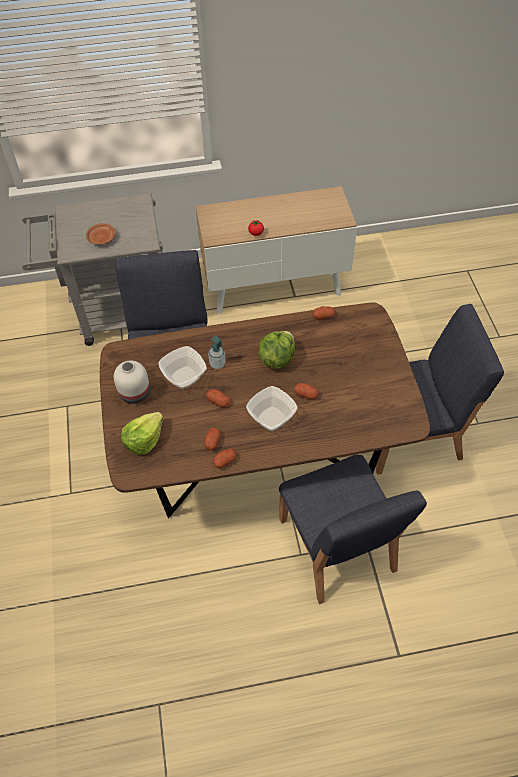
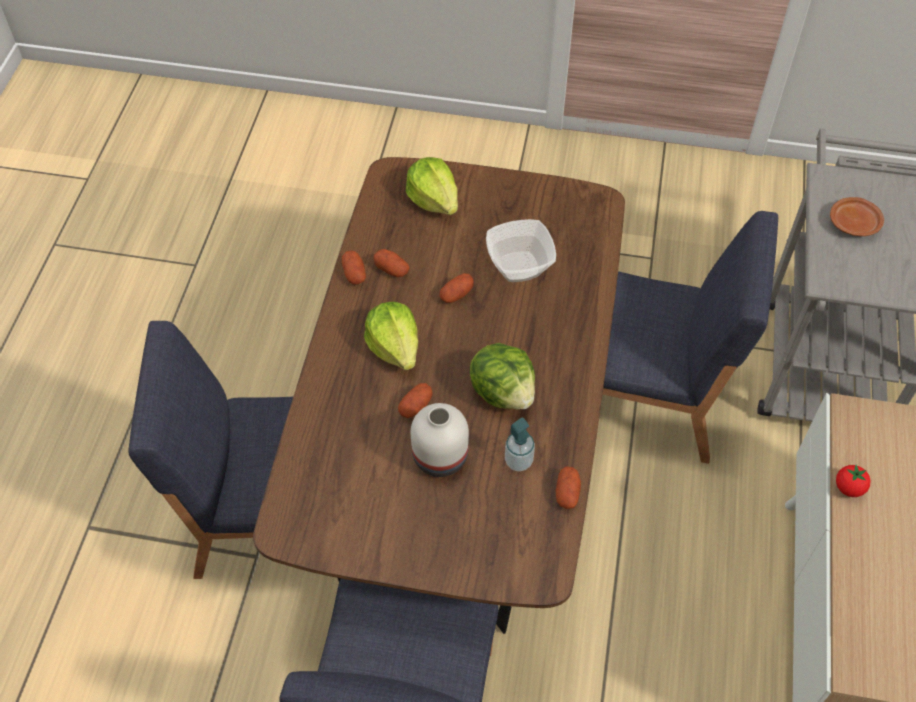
camera: 110 degrees right, 0 degrees up
(134, 393) = (517, 206): white vase -> white vase (441, 456)
(217, 364) = (527, 312): soap dispenser -> soap dispenser (518, 461)
(271, 418) = (395, 347): bowl -> lettuce

